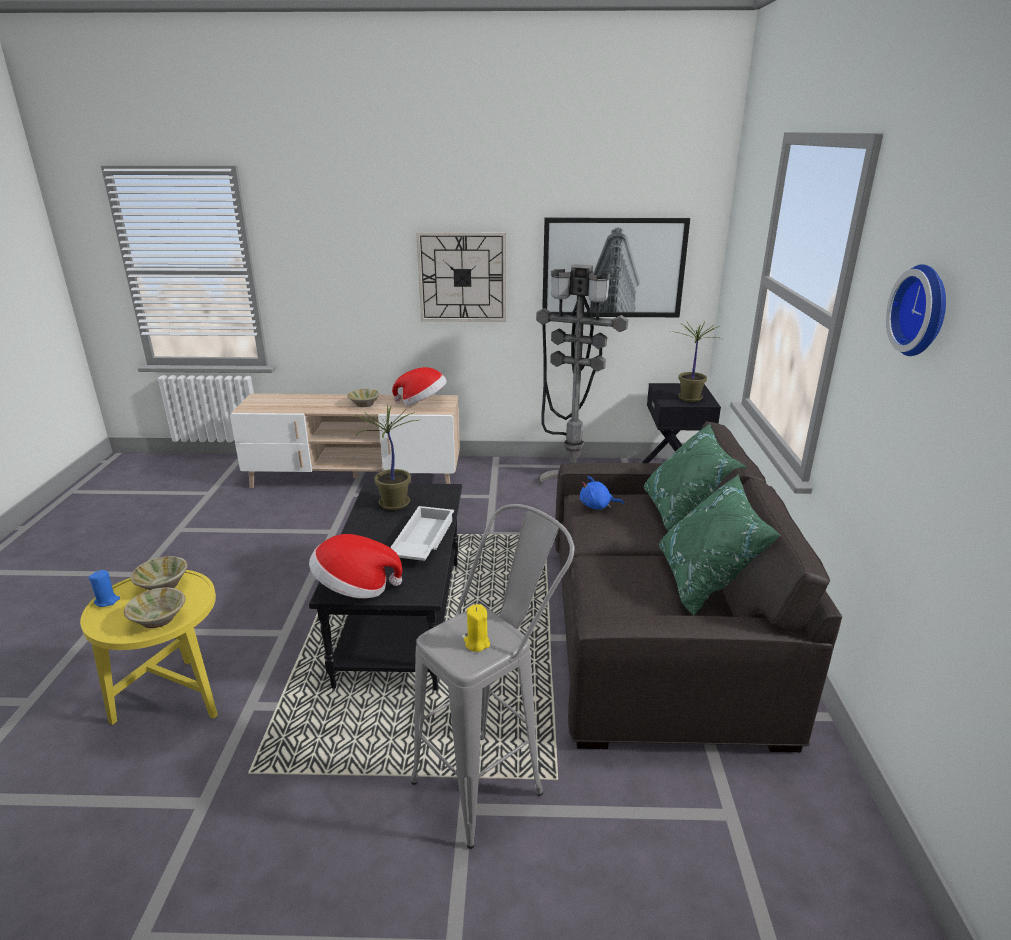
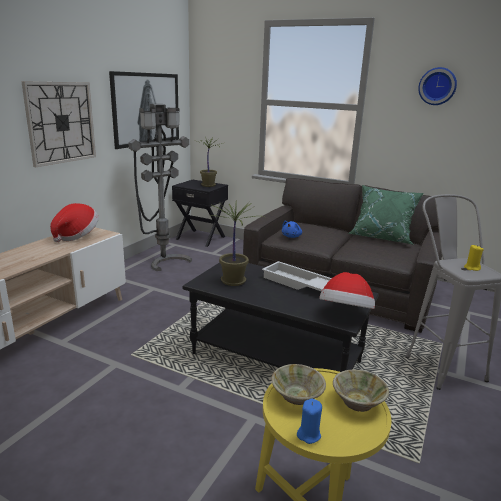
camera: 65 degrees left, 5 degrees down
(364, 404) = (36, 253): beige bowl -> none
(685, 514) = (318, 225): green pillow -> none

